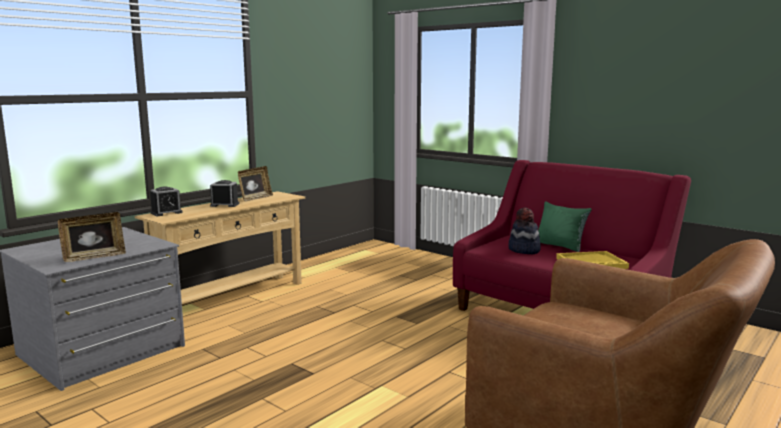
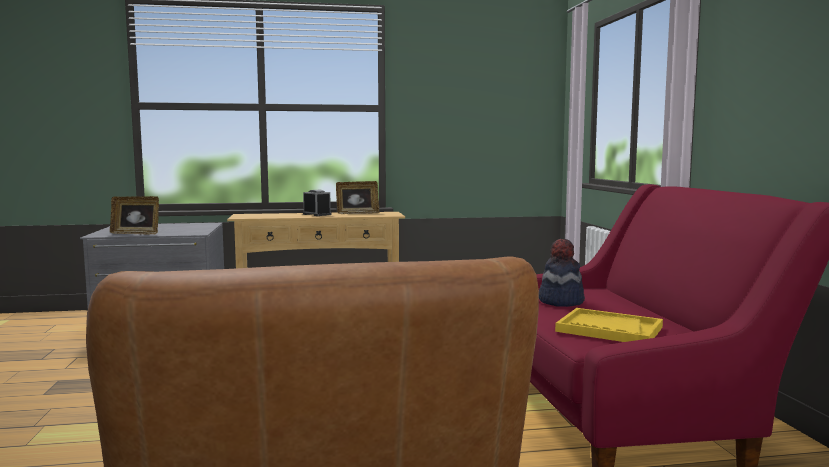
camera: 40 degrees right, 5 degrees down
(166, 213) = (257, 214): alarm clock -> none
(560, 246) = (628, 306): green pillow -> none

